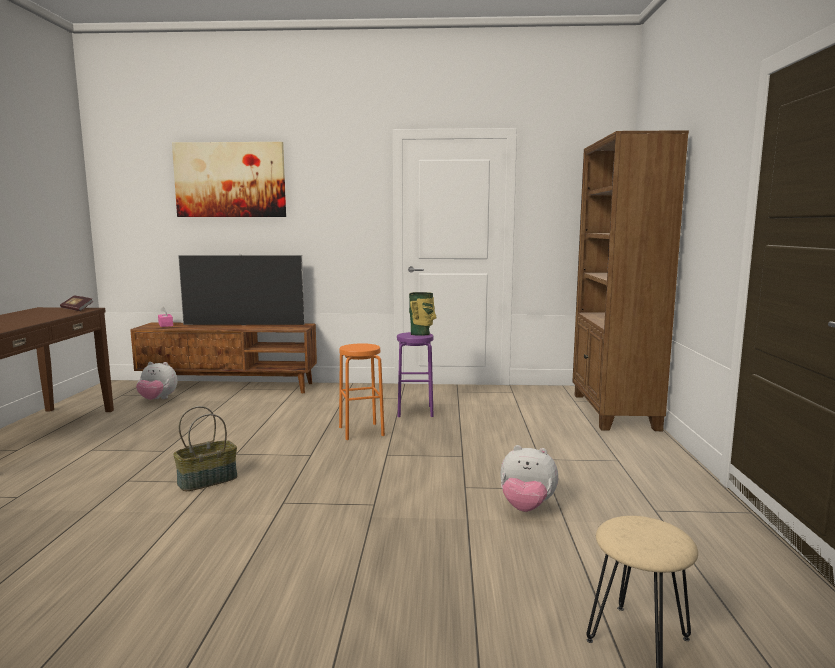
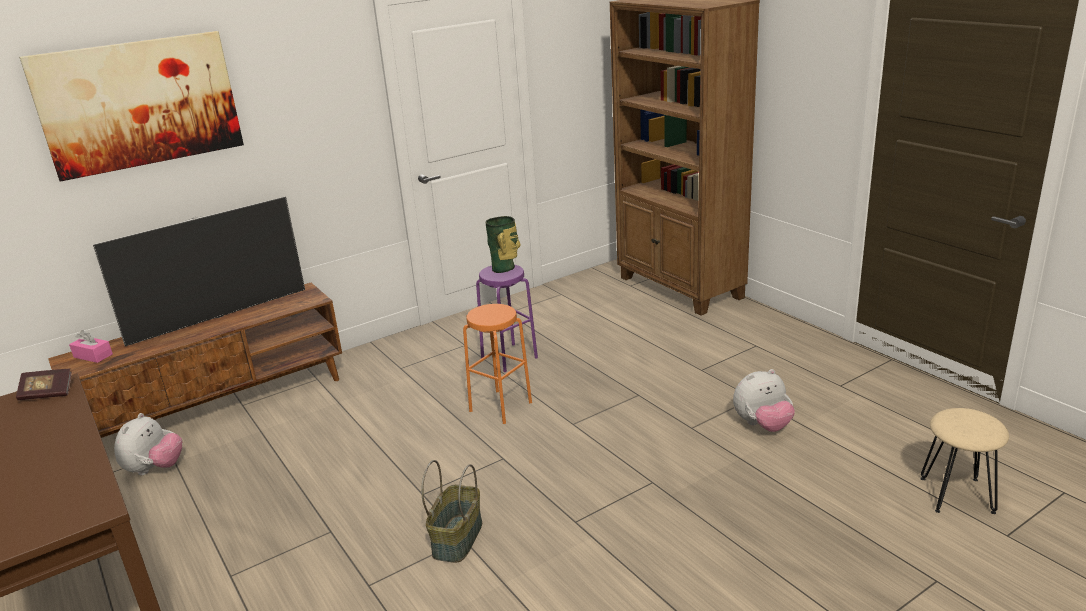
camera: 35 degrees left, 15 degrees up
(157, 399) = (155, 469): plush toy -> plush toy turned 45 degrees counterclockwise

